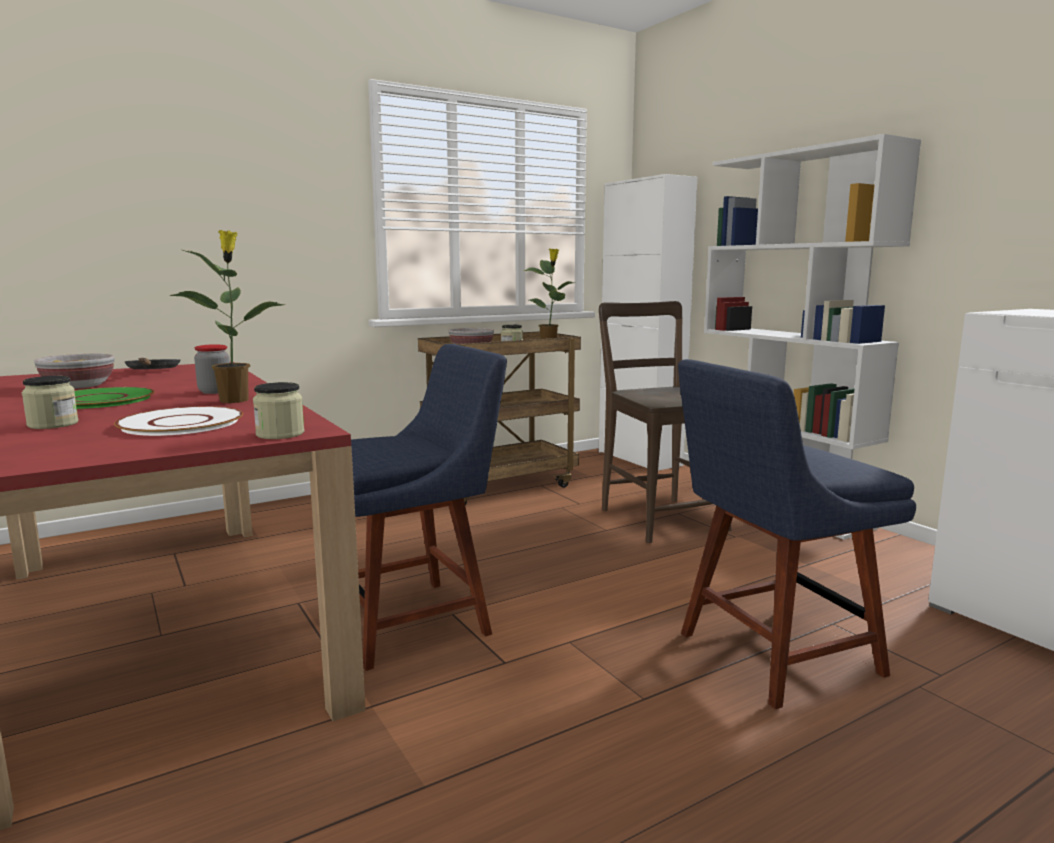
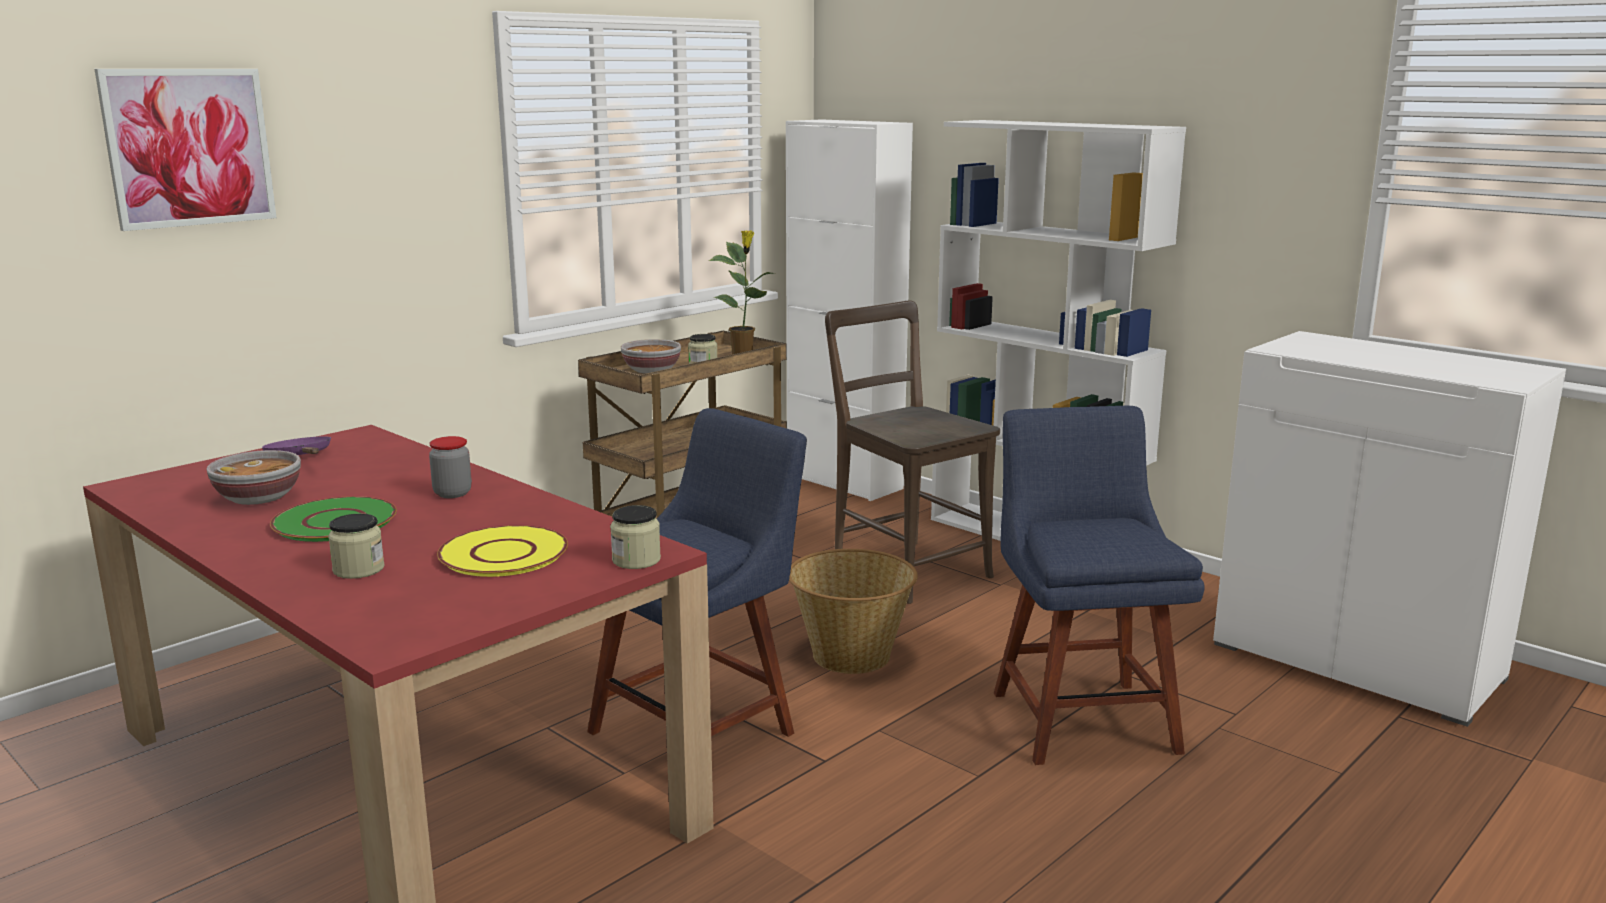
camera: 15 degrees left, 5 degrees up
(120, 152) = (189, 147): none -> picture
(153, 371) = (300, 457): black frying pan -> purple frying pan
(181, 423) = (503, 553): white plate -> yellow plate
(235, 400) = (503, 507): potted plant -> none
(578, 577) = (851, 656): none -> basket
(771, 655) = (1081, 717): blue chair -> blue chair turned 120 degrees clockwise

